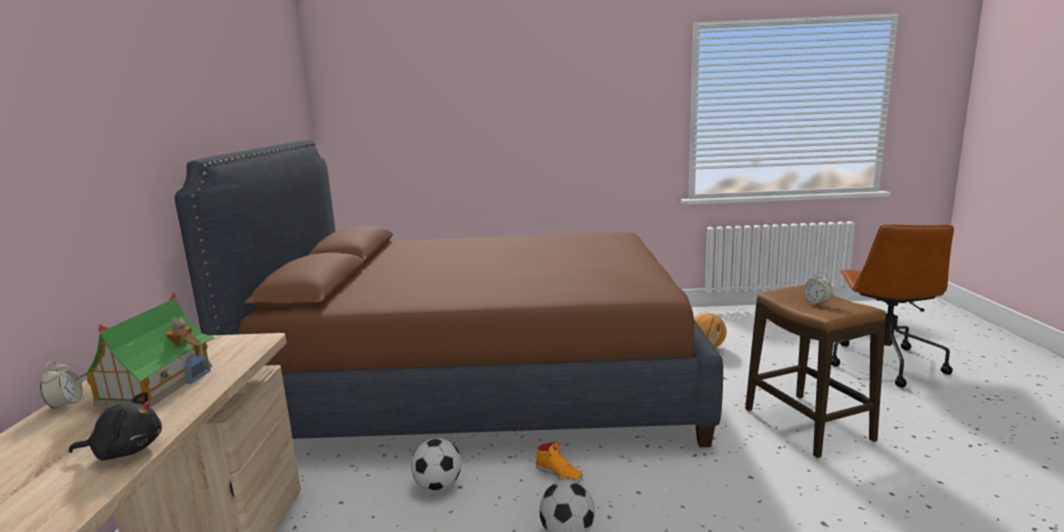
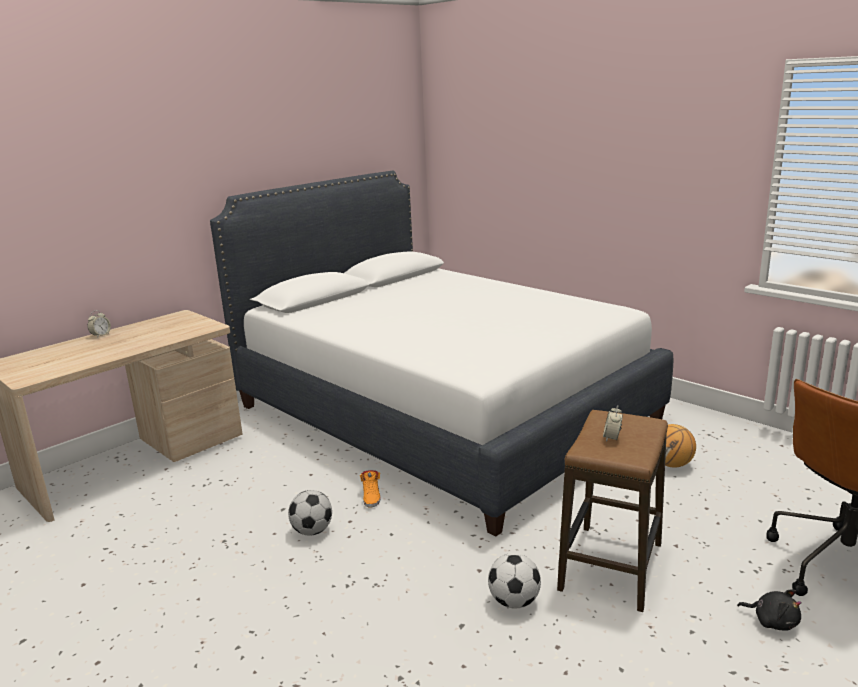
camera: 45 degrees right, 5 degrees up
(126, 451) = (76, 364): black plush toy -> black plush toy (772, 621)
(157, 384) = (138, 337): toy house -> none
(438, 485) = (302, 467): football -> football (514, 601)
(483, 380) = (441, 413): brown bed -> white bed

